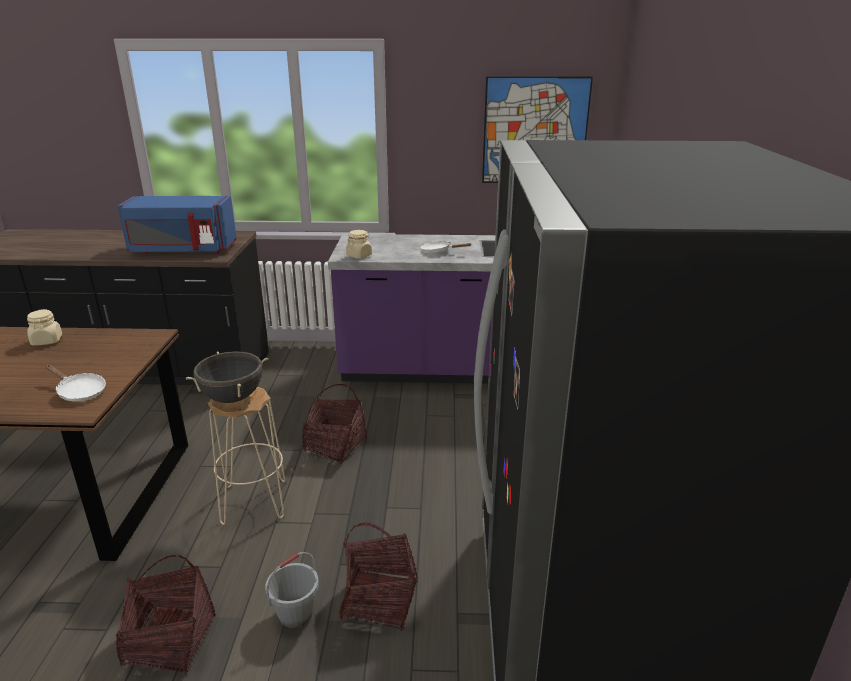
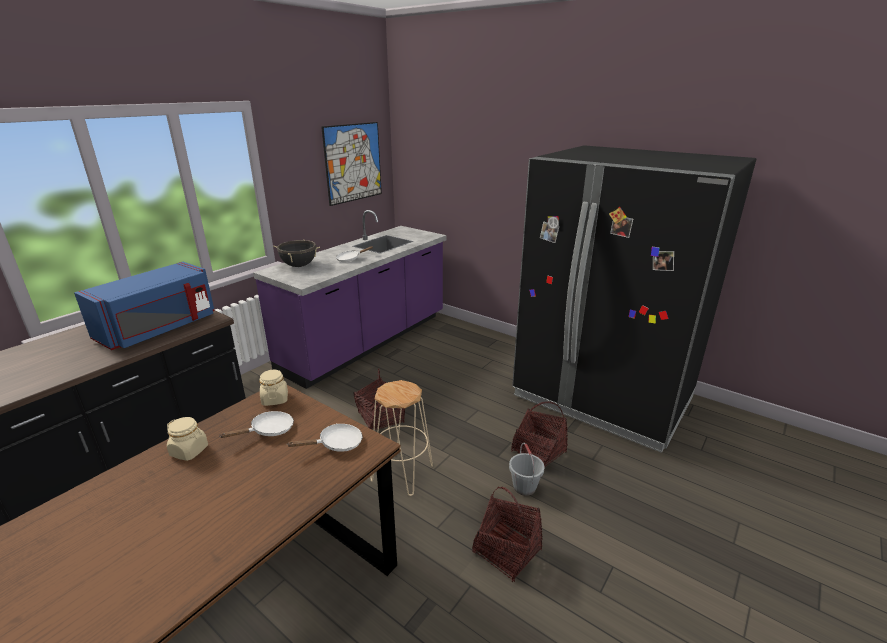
camera: 55 degrees left, 0 degrees up
(89, 356) = (268, 430): none -> white frying pan
(232, 398) = (396, 394): black cooking pot -> black cooking pot (299, 266)
(359, 255) = (311, 278): beige jar -> beige jar (275, 399)

